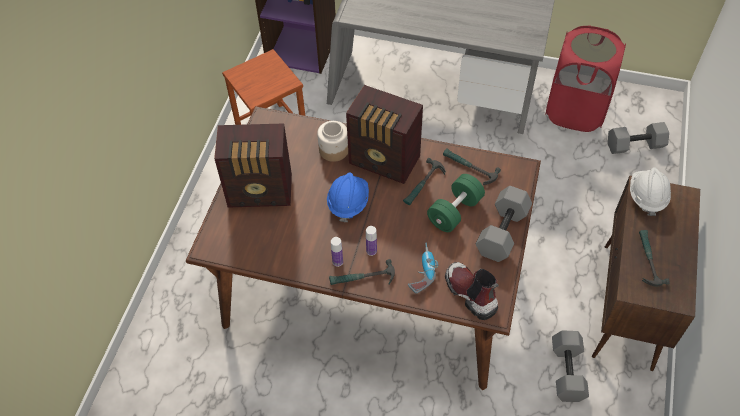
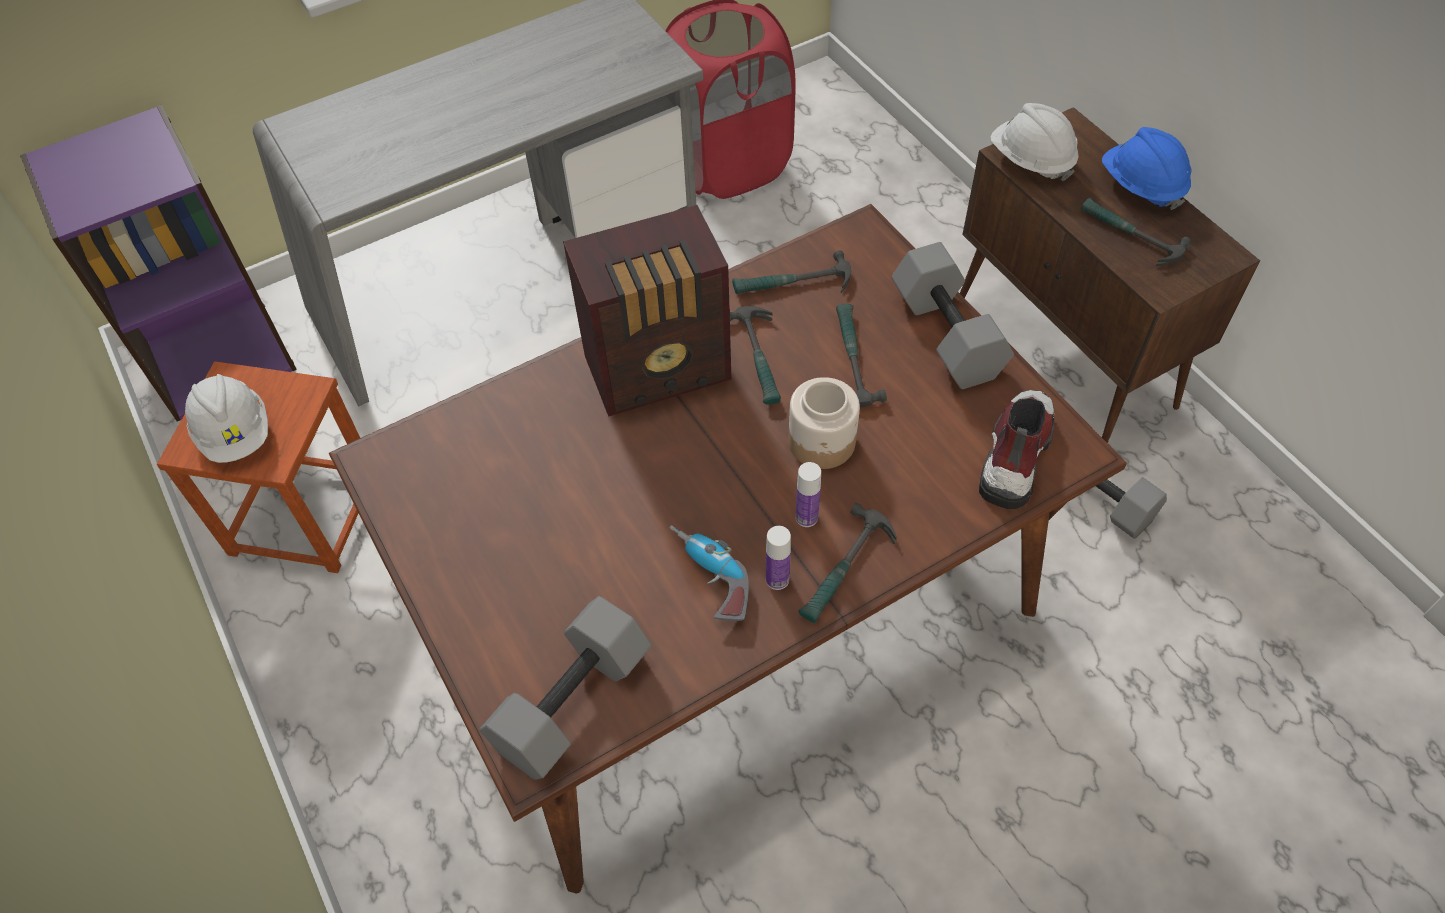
camera: 45 degrees left, 0 degrees up
(254, 80) = (235, 433): none -> white hard hat
(261, 192) = (514, 580): radio -> none
(333, 150) = (558, 416): jar -> jar (822, 442)
(348, 202) = (680, 476): blue hard hat -> blue hard hat (1141, 186)
(422, 271) = (913, 482): power drill -> power drill (708, 578)
(455, 211) = (850, 359): green dumbbell -> hammer
(469, 293) = (1014, 455): boot -> boot turned 105 degrees clockwise
(634, 146) = (848, 157): grey dumbbell -> grey dumbbell (573, 705)

